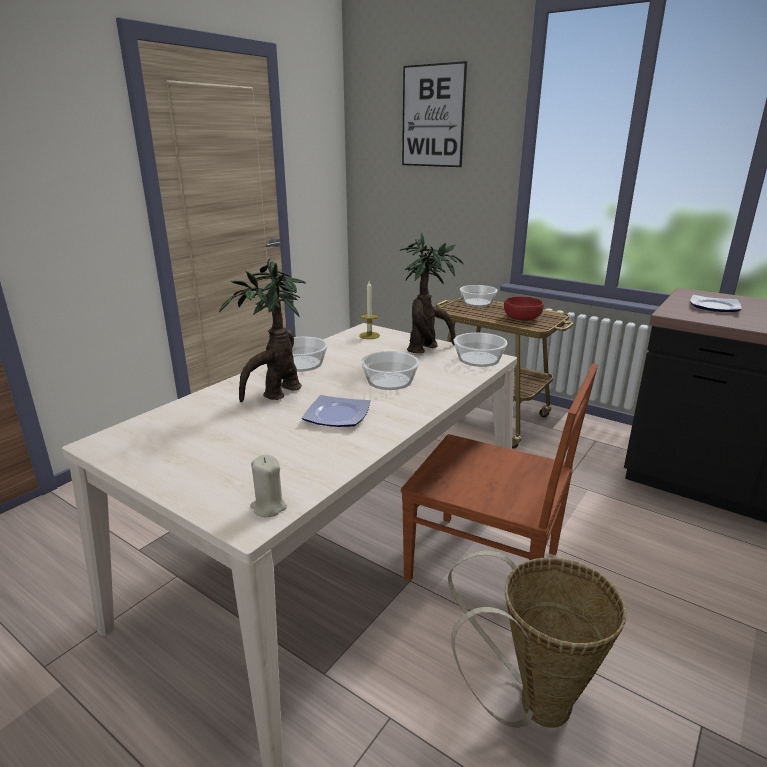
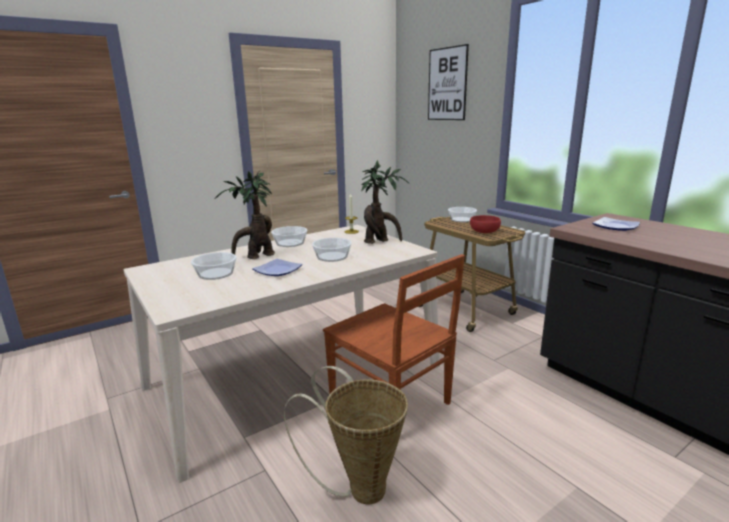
camera: 20 degrees right, 5 degrees down
(268, 507) = (189, 307): beige candle -> none
(478, 359) = (407, 250): bowl -> bowl (215, 274)

